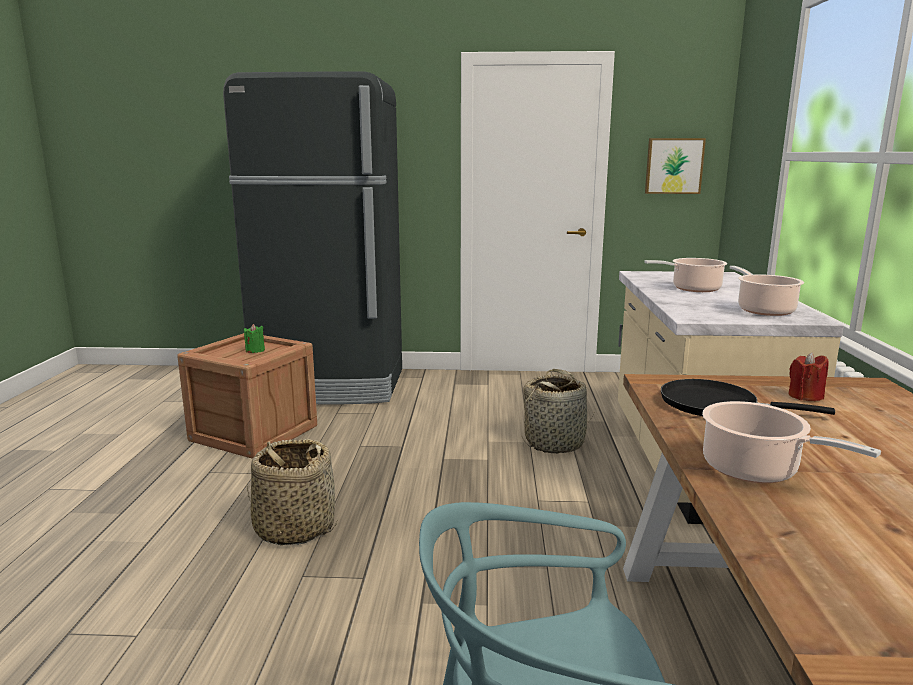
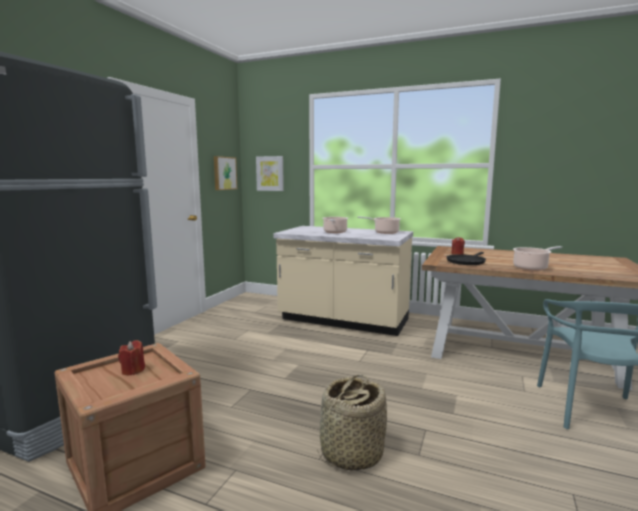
camera: 70 degrees left, 5 degrees down
(255, 350) = (133, 370): green candle -> red candle
(555, 443) = (294, 342): basket -> none
(747, 167) = (270, 173): none -> picture

